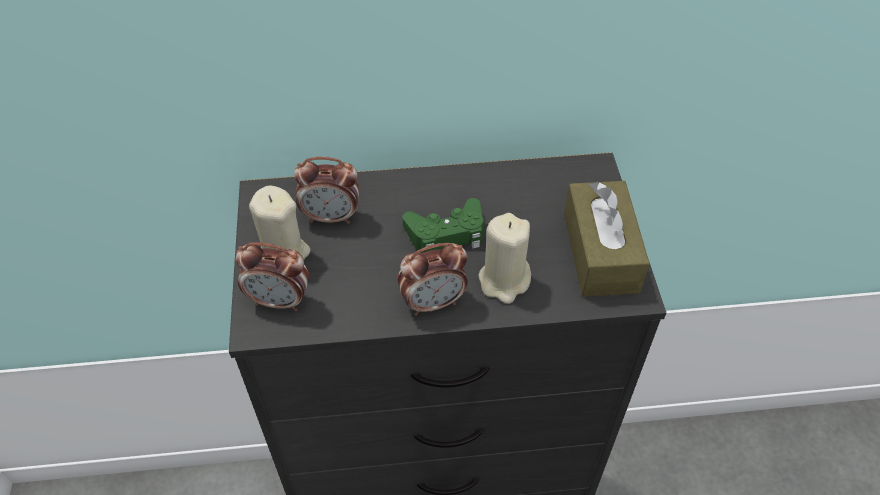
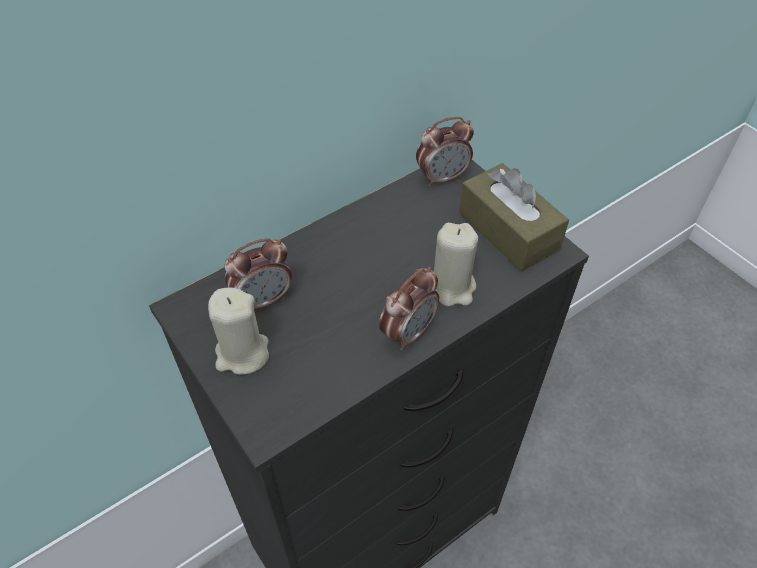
camera: 30 degrees left, 0 degrees up
(280, 301) = (270, 396): alarm clock -> alarm clock (442, 177)
(446, 234) = (376, 270): green game controller -> none

